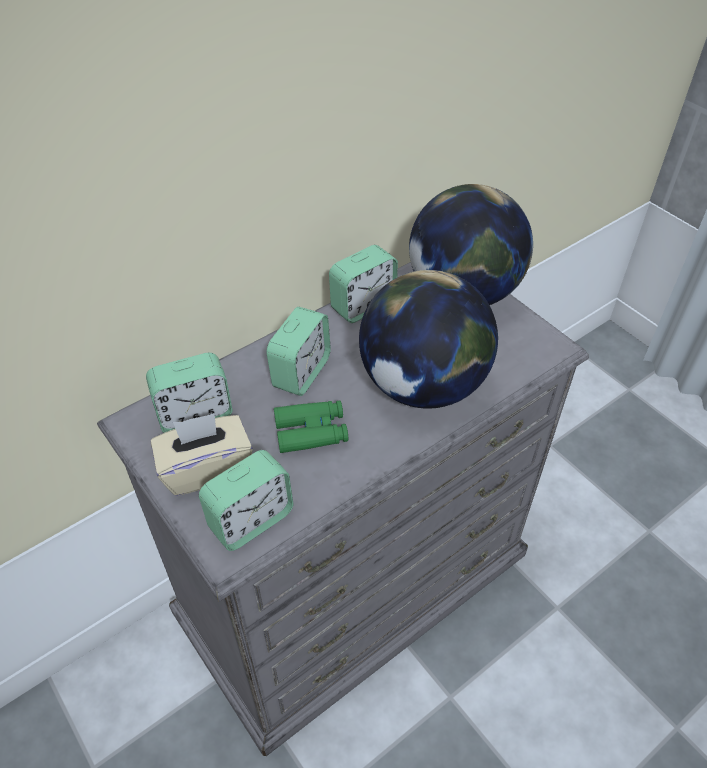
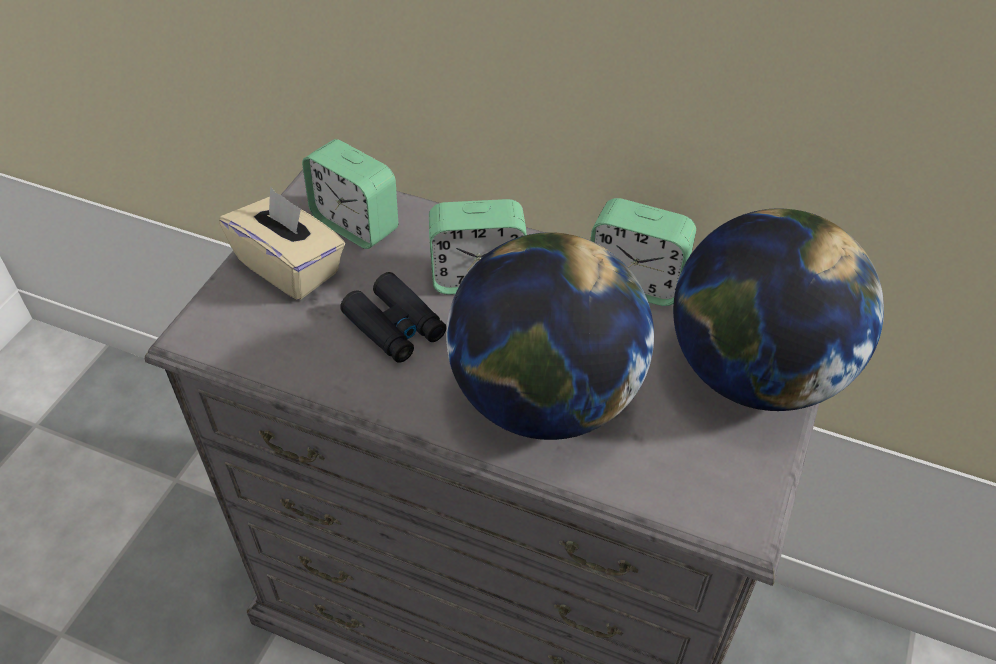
camera: 60 degrees right, 0 degrees up
(251, 520) = (244, 333): alarm clock -> none
(311, 432) = (395, 326): green binoculars -> black binoculars

